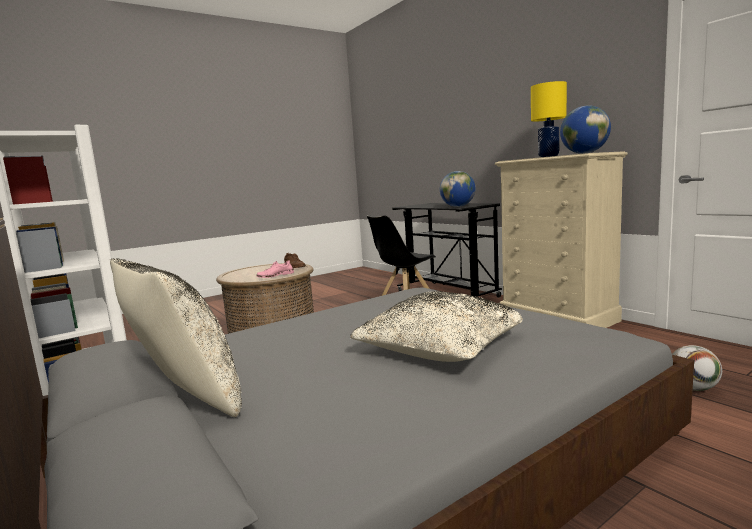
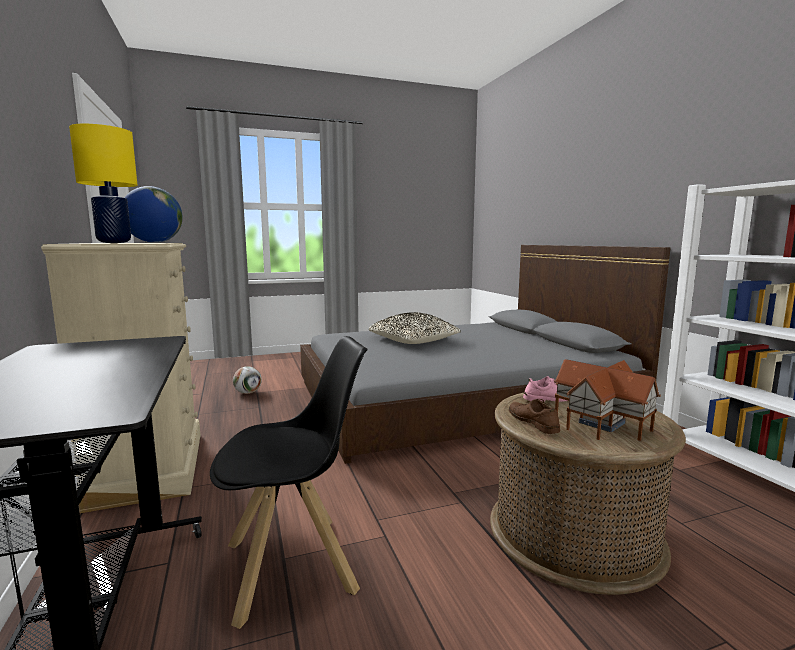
camera: 165 degrees left, 0 degrees up
(186, 401) = (534, 339): beige pillow -> none
(257, 271) = (603, 422): none -> toy house
(458, 206) = (135, 346): globe -> none

